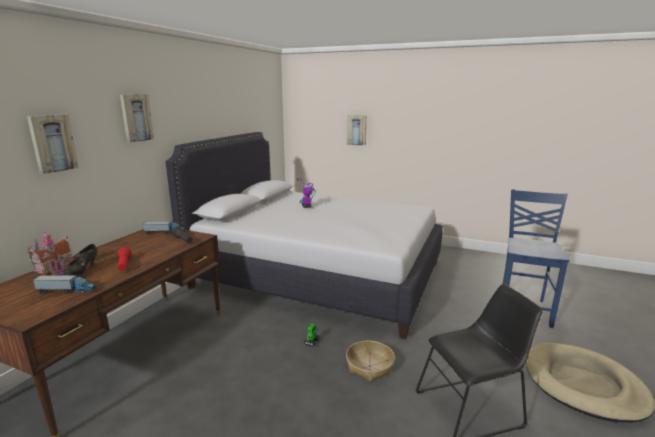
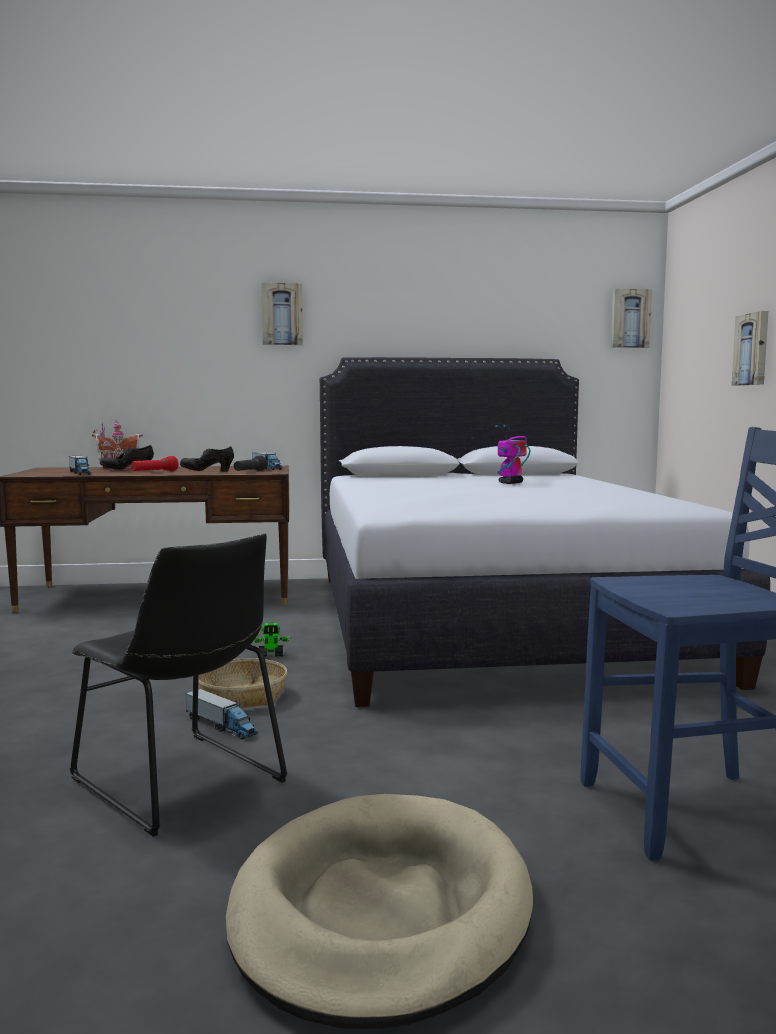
camera: 60 degrees right, 10 degrees down
(52, 143) = (164, 334): picture -> picture (629, 319)
(154, 250) = (207, 471): none -> black shoe
(407, 382) = (221, 726): none -> toy truck

